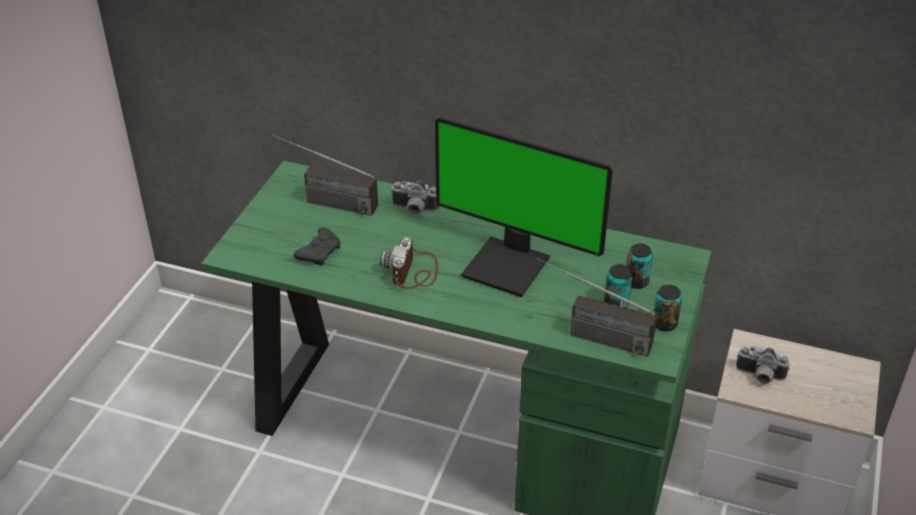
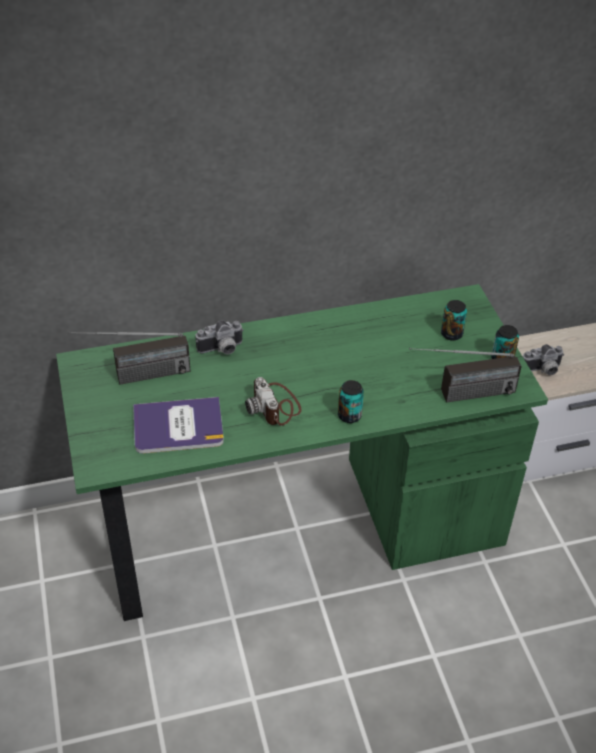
camera: 35 degrees left, 5 degrees up
(320, 253) = (178, 426): black game controller -> book
(509, 265) = (346, 365): monitor -> none
(616, 303) = (453, 358): can -> can (349, 415)

